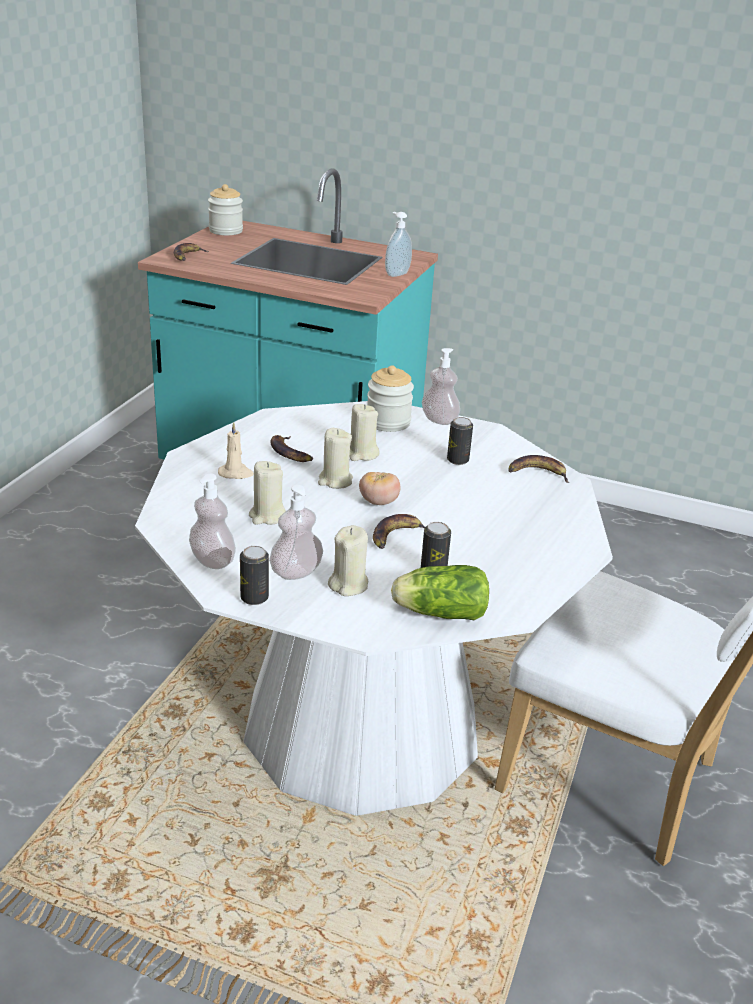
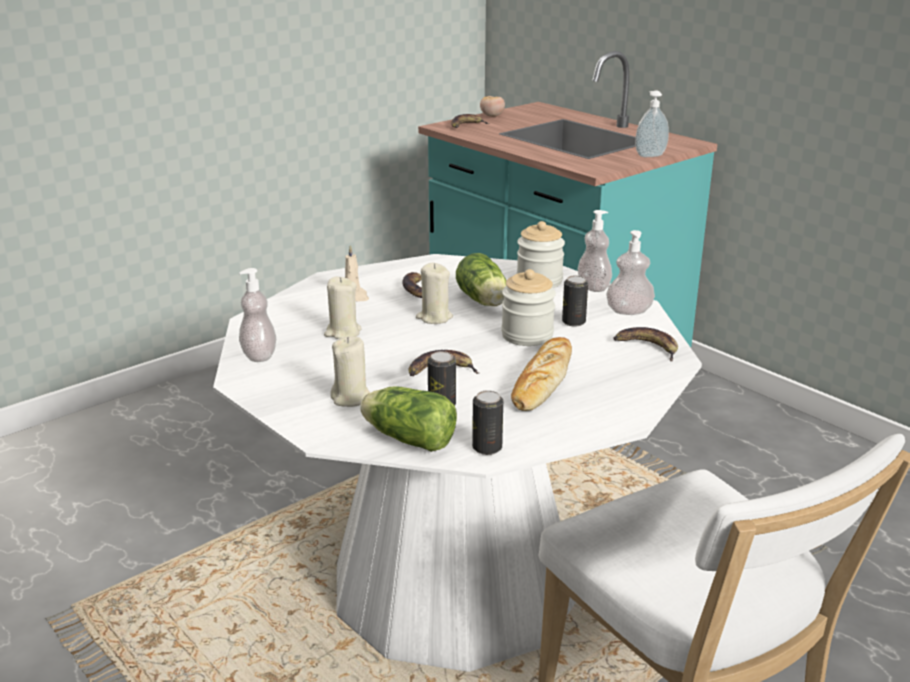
camera: 30 degrees right, 5 degrees down
(226, 231) = (525, 110): jar -> jar (527, 335)
(254, 598) = (260, 389): can -> can (487, 448)
(296, 572) = (317, 378): soap dispenser -> soap dispenser (629, 311)
(361, 454) = (483, 301): beige candle -> lettuce
(378, 502) = (455, 341): tomato -> tomato (492, 116)
(489, 526) = (542, 380): none -> bread

